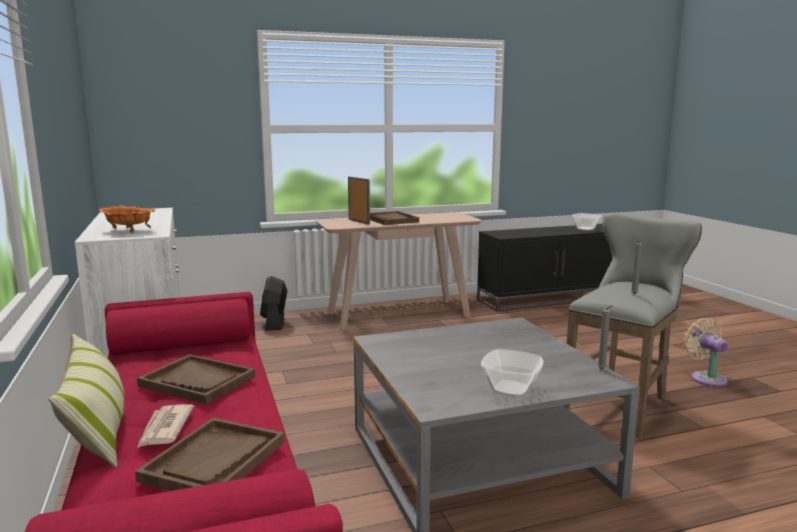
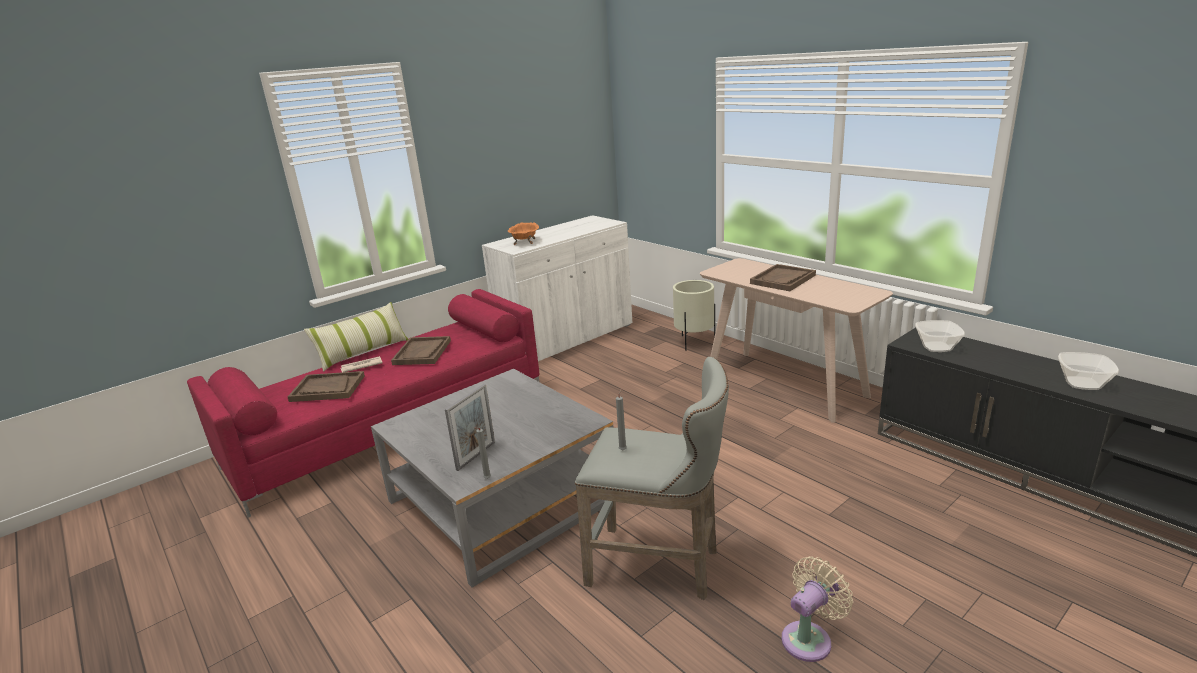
camera: 70 degrees right, 10 degrees up
(274, 323) = (694, 342): black fan -> beige planter
(359, 221) = (751, 272): picture frame -> picture frame (476, 456)
(511, 389) = (429, 446): bowl -> bowl (936, 347)

